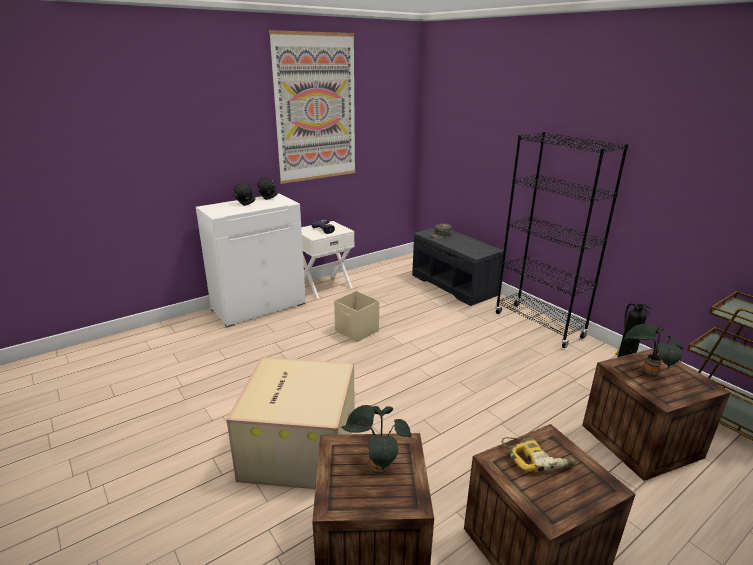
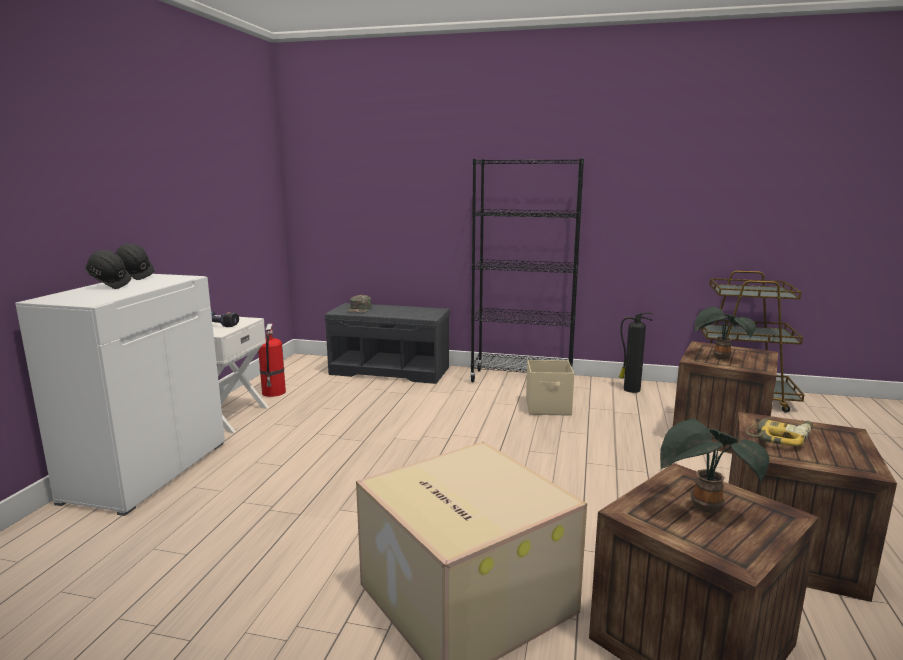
camera: 40 degrees left, 10 degrees down
(316, 109) = (174, 141): picture -> none
(357, 331) = (344, 447): beige storage box -> beige storage box (549, 407)
(366, 278) = (273, 393): none -> fire extinguisher

